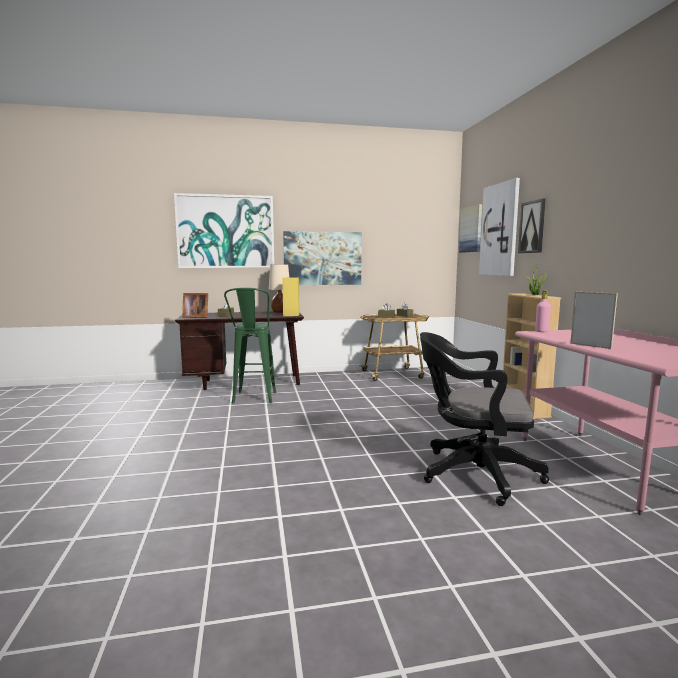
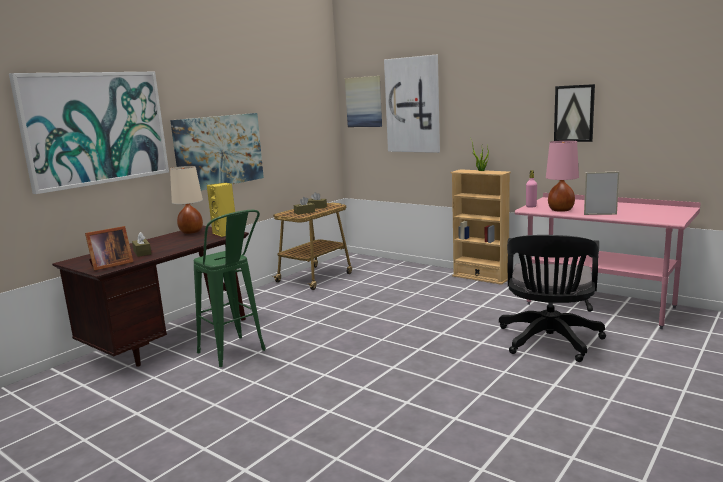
camera: 40 degrees left, 5 degrees up
(473, 473) = (549, 342): black office chair -> black office chair turned 45 degrees counterclockwise
(532, 227) = (461, 105): picture -> picture (574, 113)
(560, 337) = (560, 210): none -> pink table lamp

